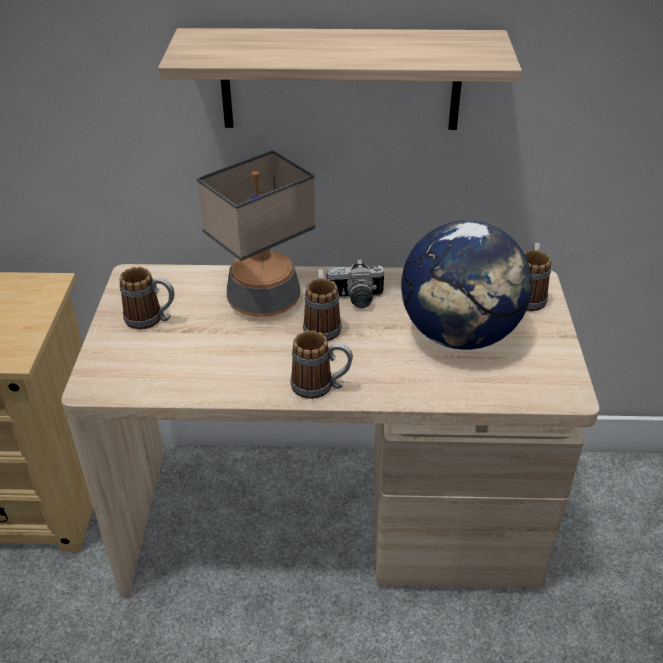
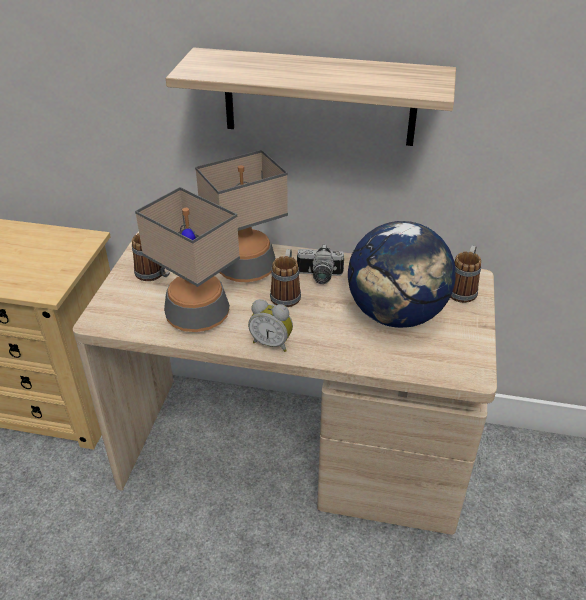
camera: 10 degrees right, 0 degrees up
(219, 364) = (197, 315): none -> table lamp
(321, 387) = (272, 343): mug -> alarm clock

